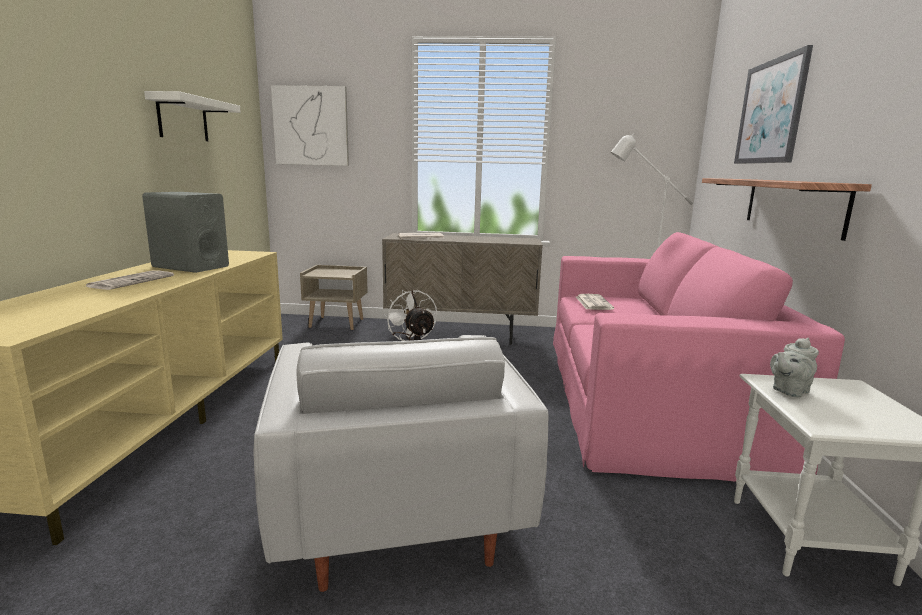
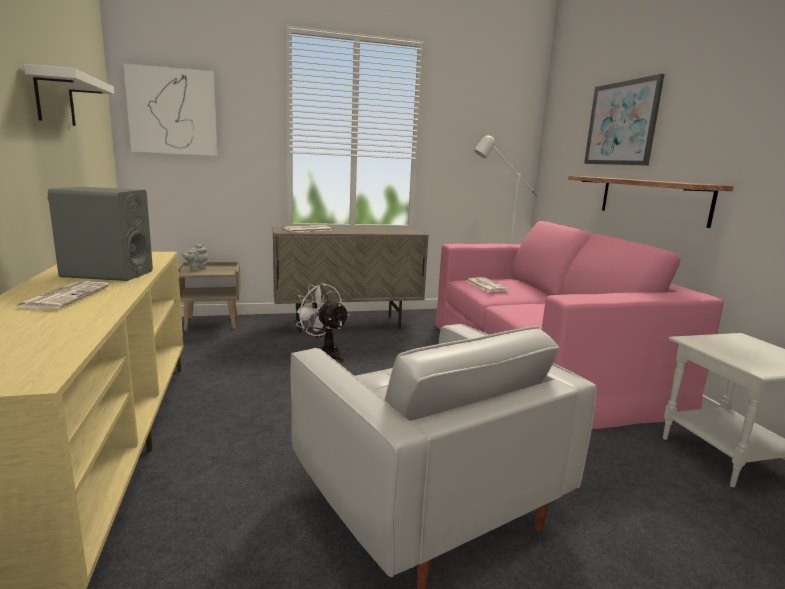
camera: 20 degrees left, 0 degrees up
(788, 391) = (714, 346): grey teapot -> grey teapot (196, 269)

